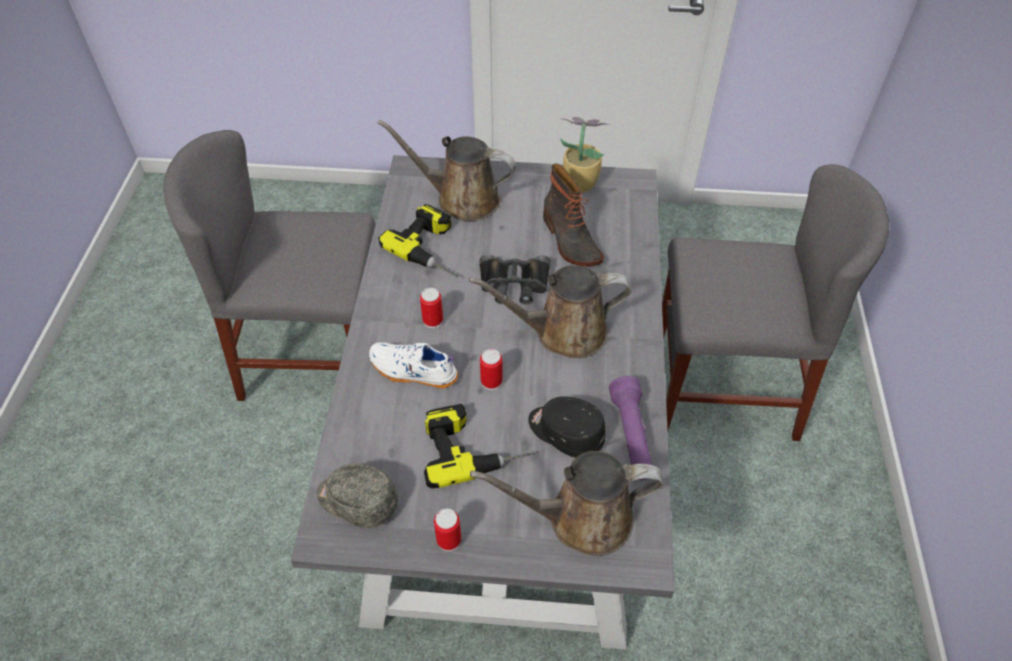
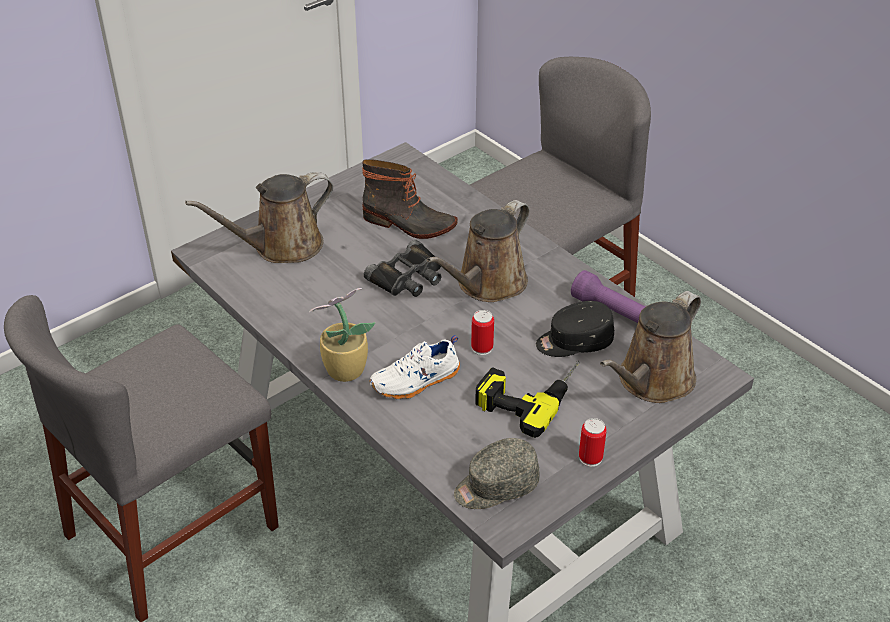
camera: 45 degrees left, 10 degrees down
(433, 320) = (381, 340): can -> none
(434, 248) = (310, 293): power drill -> none
(578, 182) = (360, 182): potted plant -> potted plant (343, 370)

